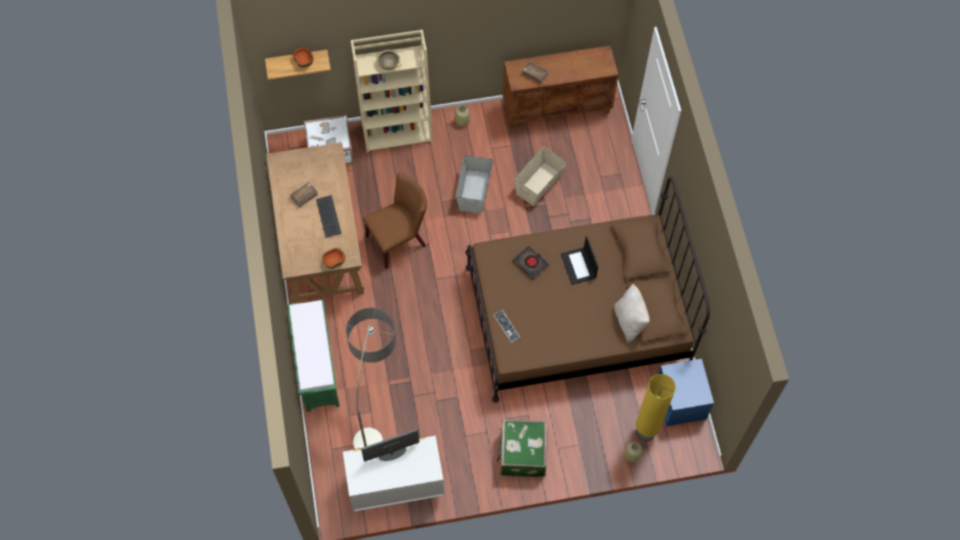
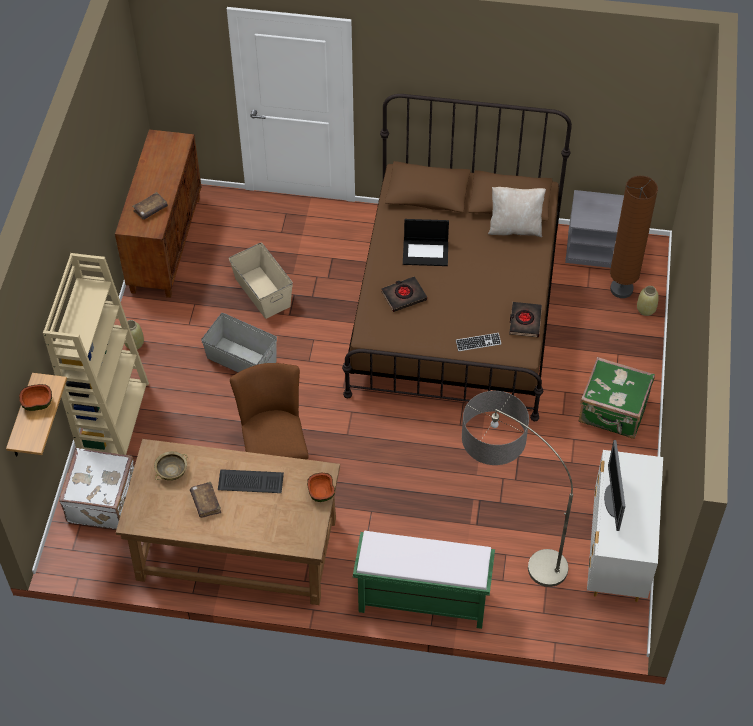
camera: 70 degrees left, 10 degrees down
(389, 64) = (86, 318): beige bowl -> beige bowl (172, 471)
(539, 353) = (525, 321): none -> black book
(645, 432) = (621, 289): yellow floor lamp -> brown floor lamp
(681, 401) = (595, 247): blue nightstand -> grey nightstand

